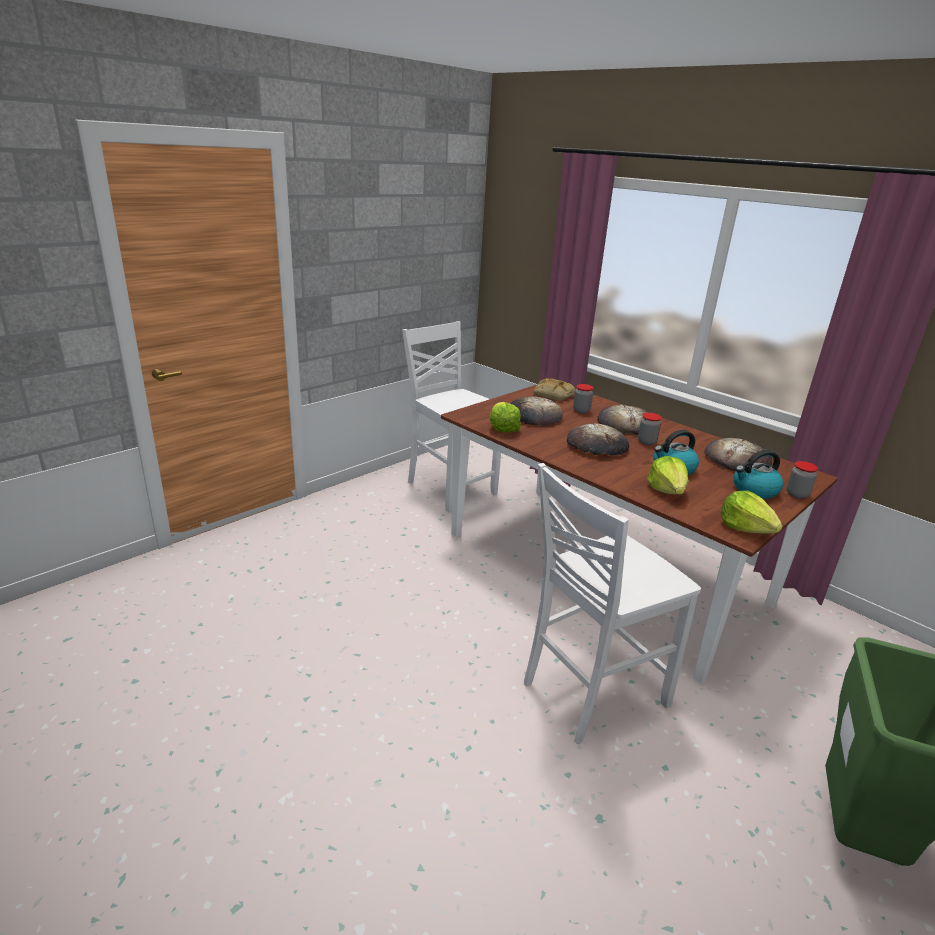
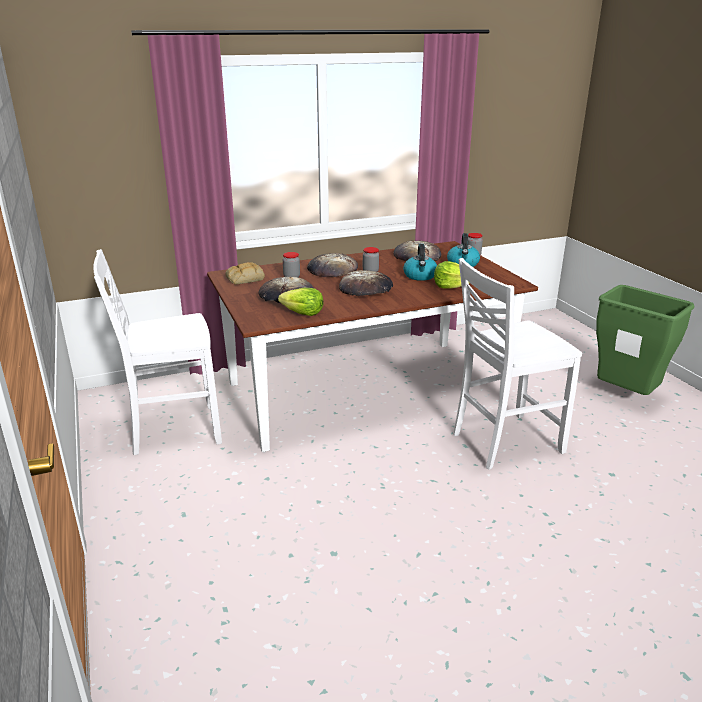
camera: 65 degrees left, 0 degrees up
(590, 692) = (504, 442): white chair -> white chair turned 75 degrees clockwise
(745, 527) = (510, 280): lettuce -> none

